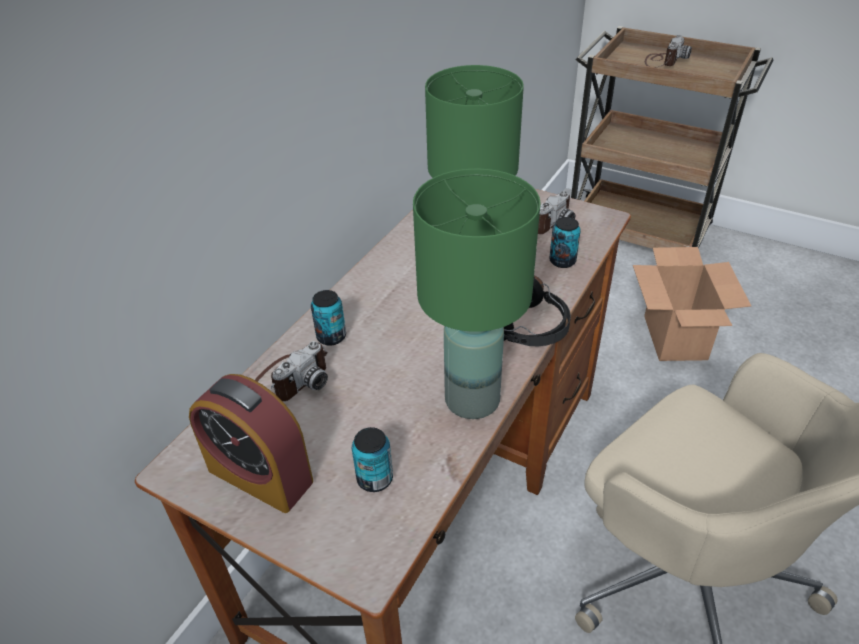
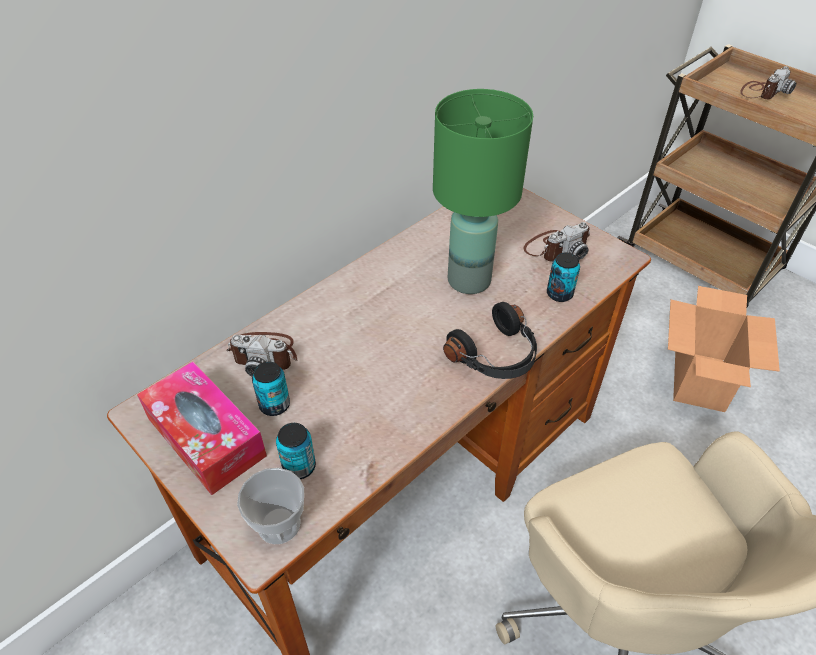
camera: 15 degrees right, 5 degrees up
(260, 475) = (206, 437): alarm clock -> tissue box
(291, 379) = (265, 354): camera -> camera turned 45 degrees clockwise
(331, 337) = (315, 321): can -> can (274, 405)
(377, 541) = (279, 524): none -> cup
(472, 401) = (414, 415): green table lamp -> none

